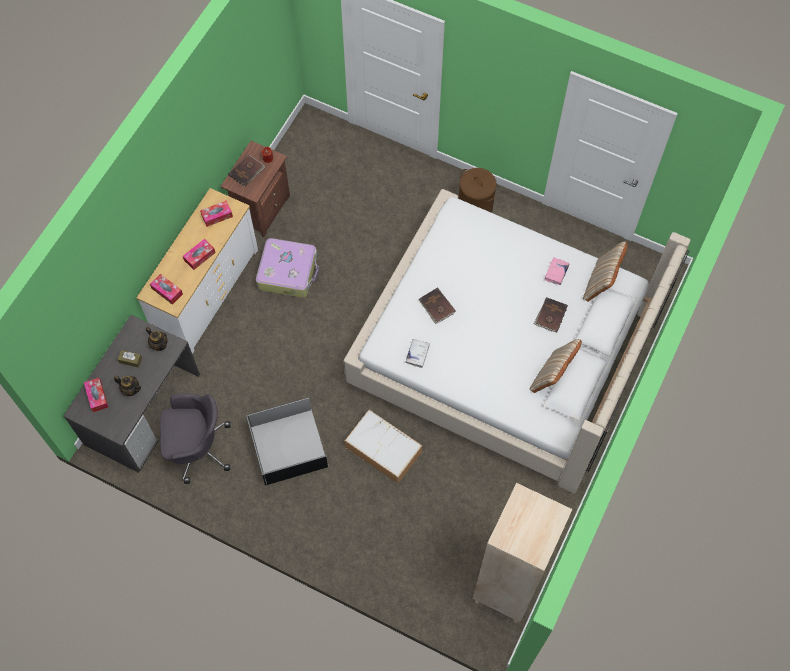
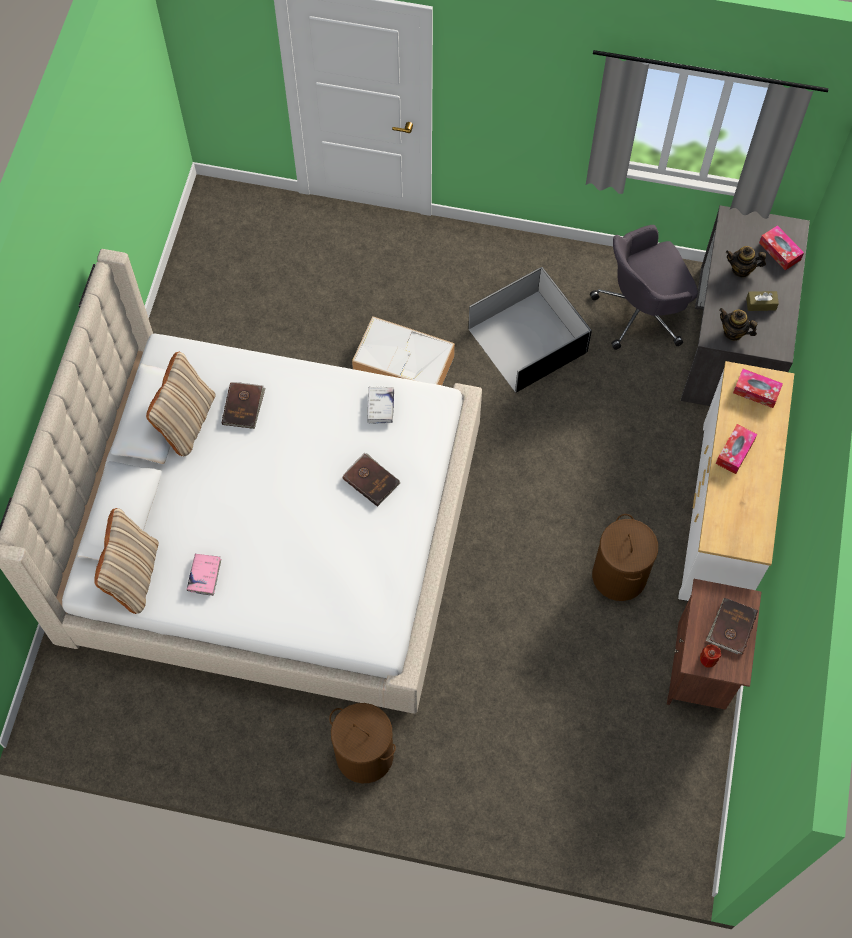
camera: 165 degrees right, 0 degrees up
(217, 216) = (739, 520): tissue box -> none
(288, 272) = (619, 576): suitcase -> brown laundry basket
(507, 589) = (210, 247): beige bookcase -> none
(550, 315) = (203, 507): brown book -> brown book (243, 406)

